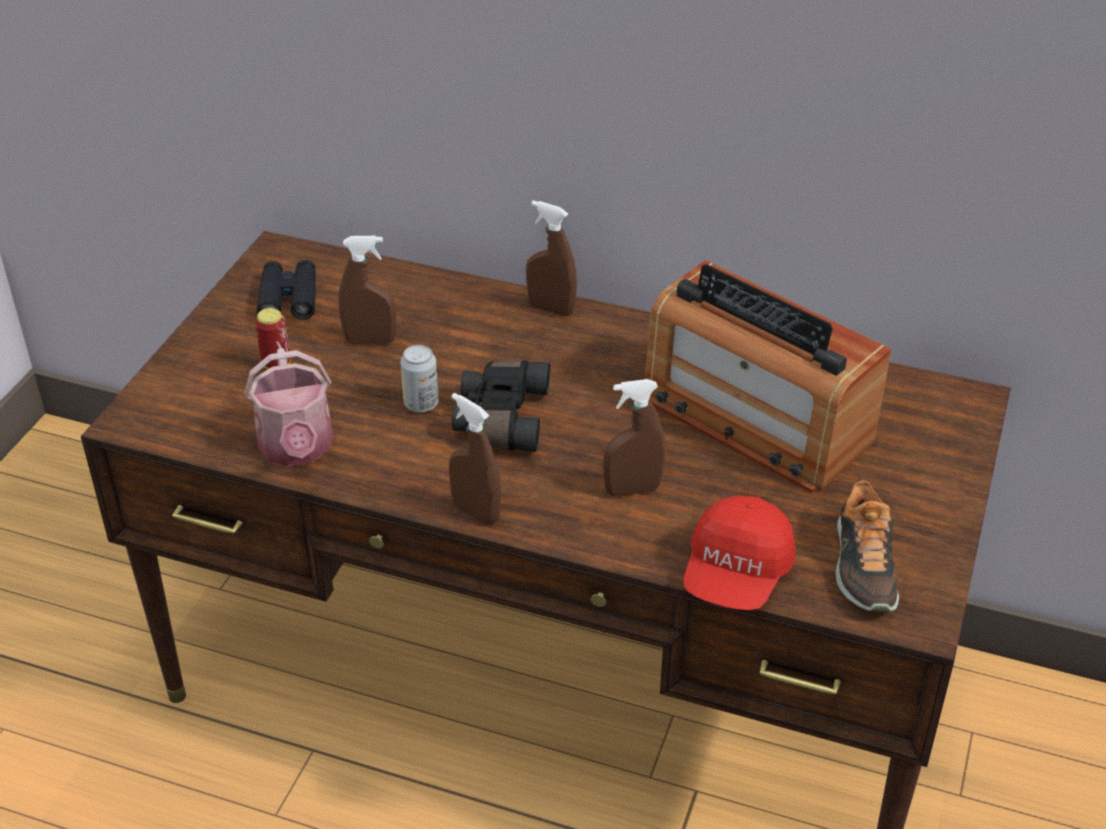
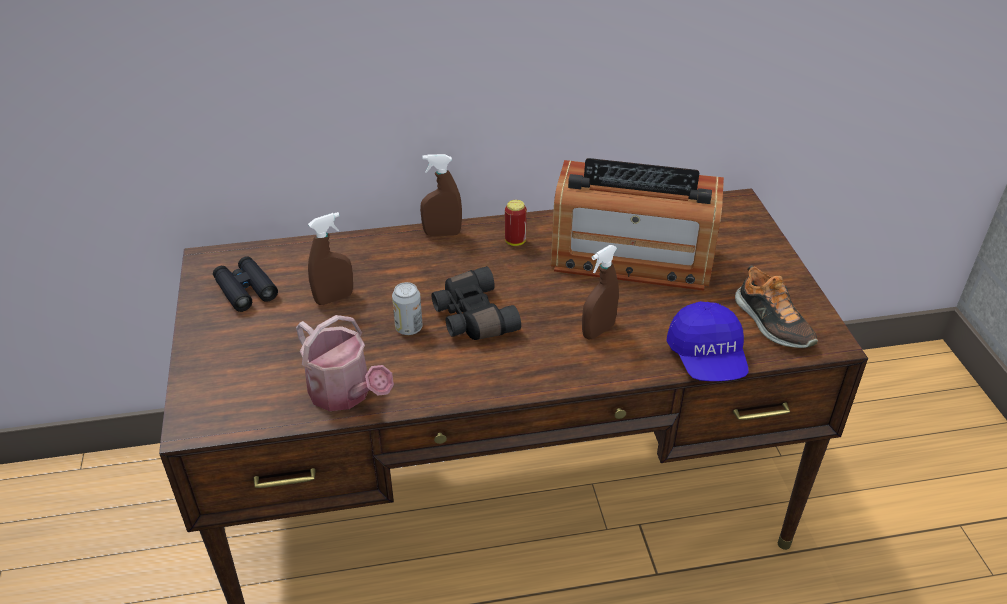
camera: 30 degrees left, 0 degrees up
(276, 365) = (277, 340): can -> can (515, 241)
(476, 512) = (511, 386): brown spray bottle -> none
(736, 575) = (707, 358): red cap -> blue cap

